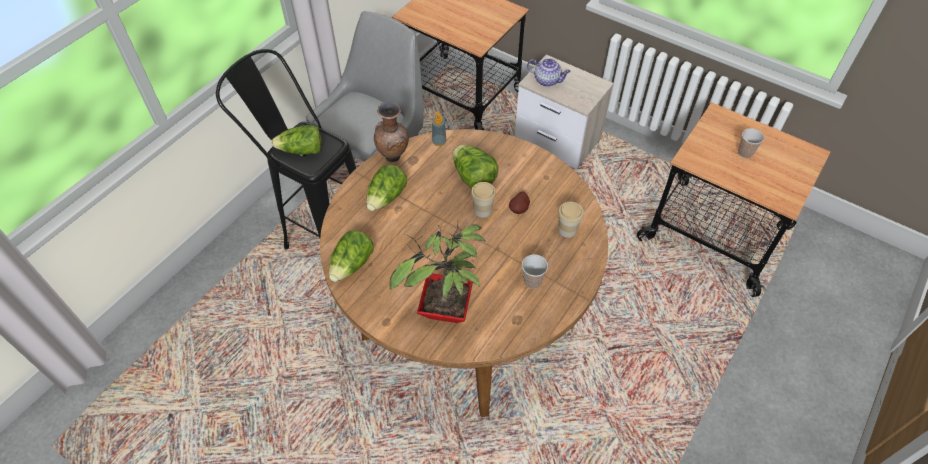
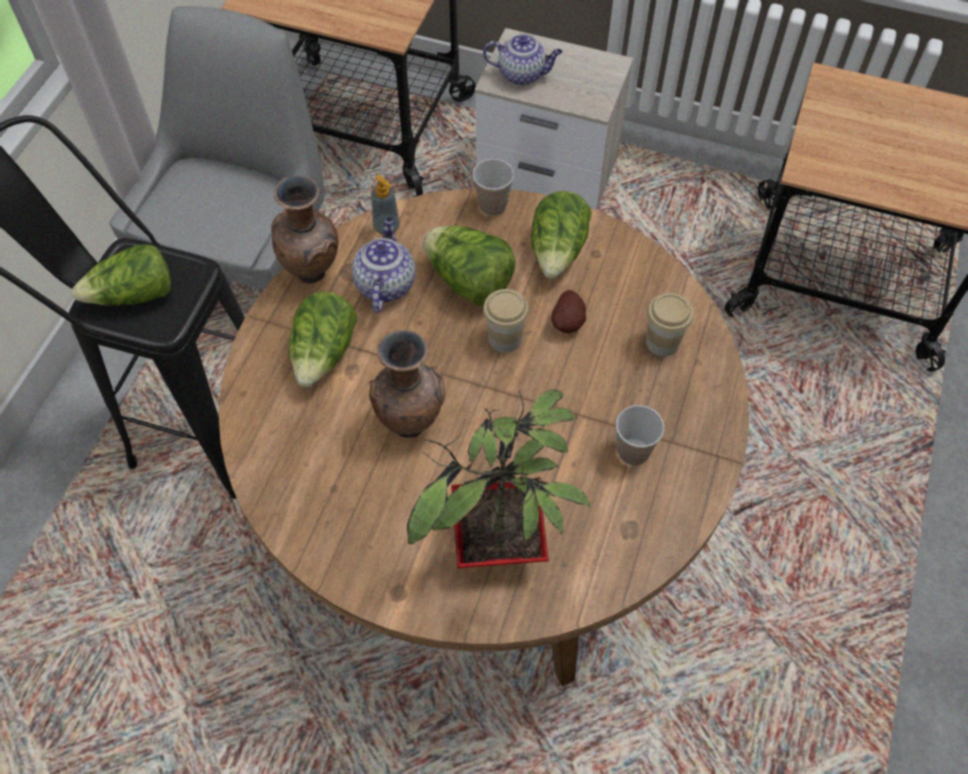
camera: 15 degrees left, 5 degrees up
(352, 264) = (300, 497): lettuce -> lettuce (558, 251)
(419, 241) = (410, 423): none -> brown vase
(429, 170) = (385, 284): none -> teapot
(745, 153) = (894, 140): cup -> cup (493, 206)

